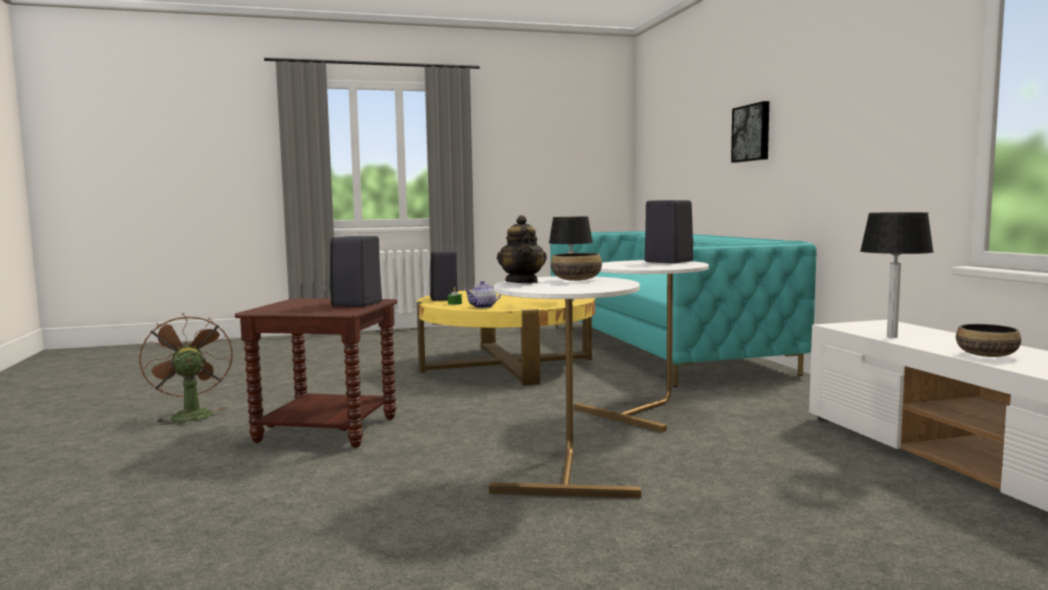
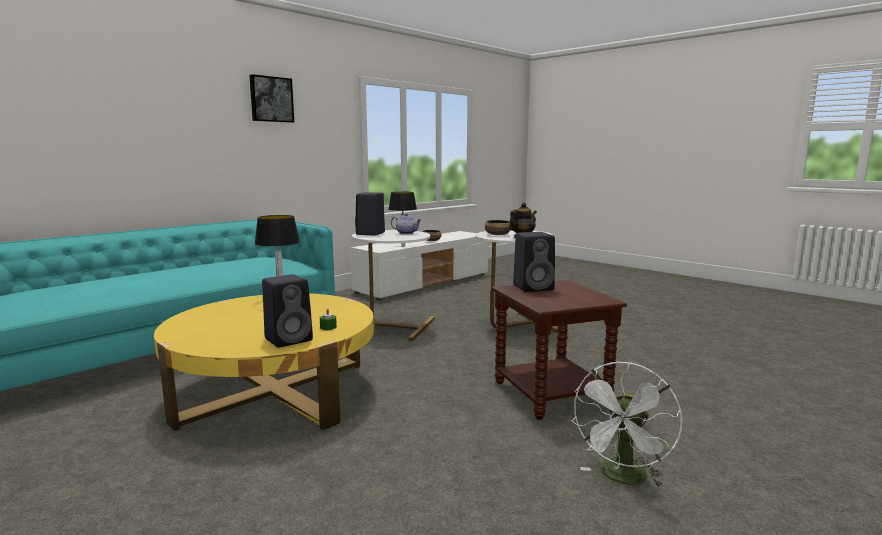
camera: 120 degrees left, 5 degrees up
(189, 415) = (623, 479): brown fan -> white fan
(483, 307) = (346, 314): teapot -> teapot (406, 233)
(752, 133) = (175, 133): picture -> picture (271, 99)

